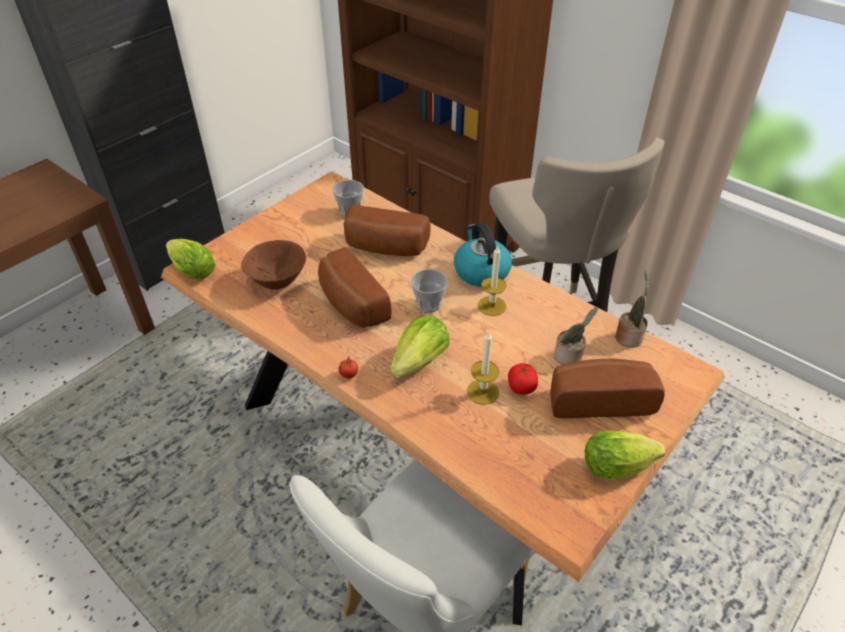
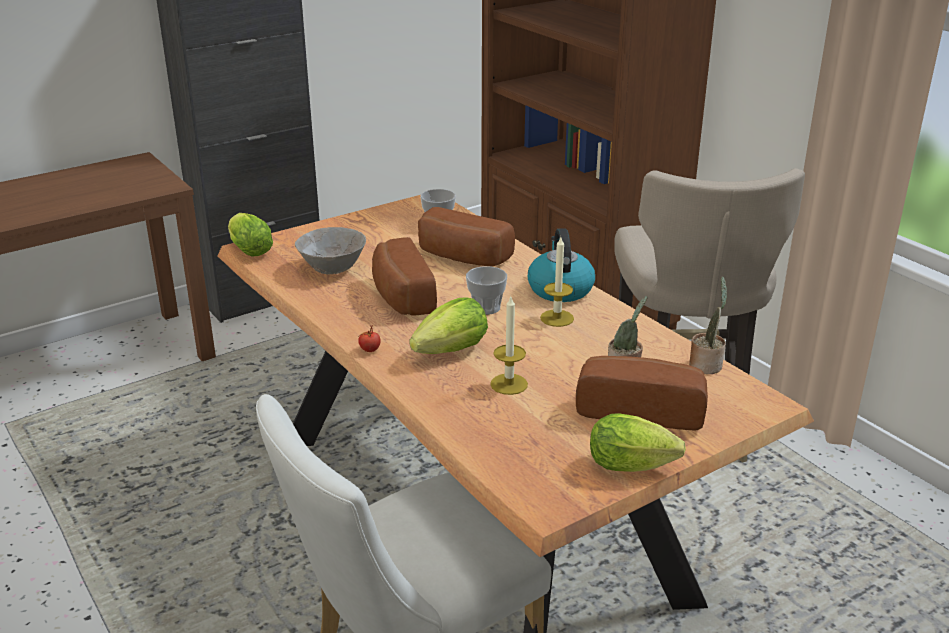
camera: 15 degrees right, 15 degrees down
(277, 281) = (332, 269): brown bowl -> grey bowl
(521, 387) = (554, 387): tomato -> none

